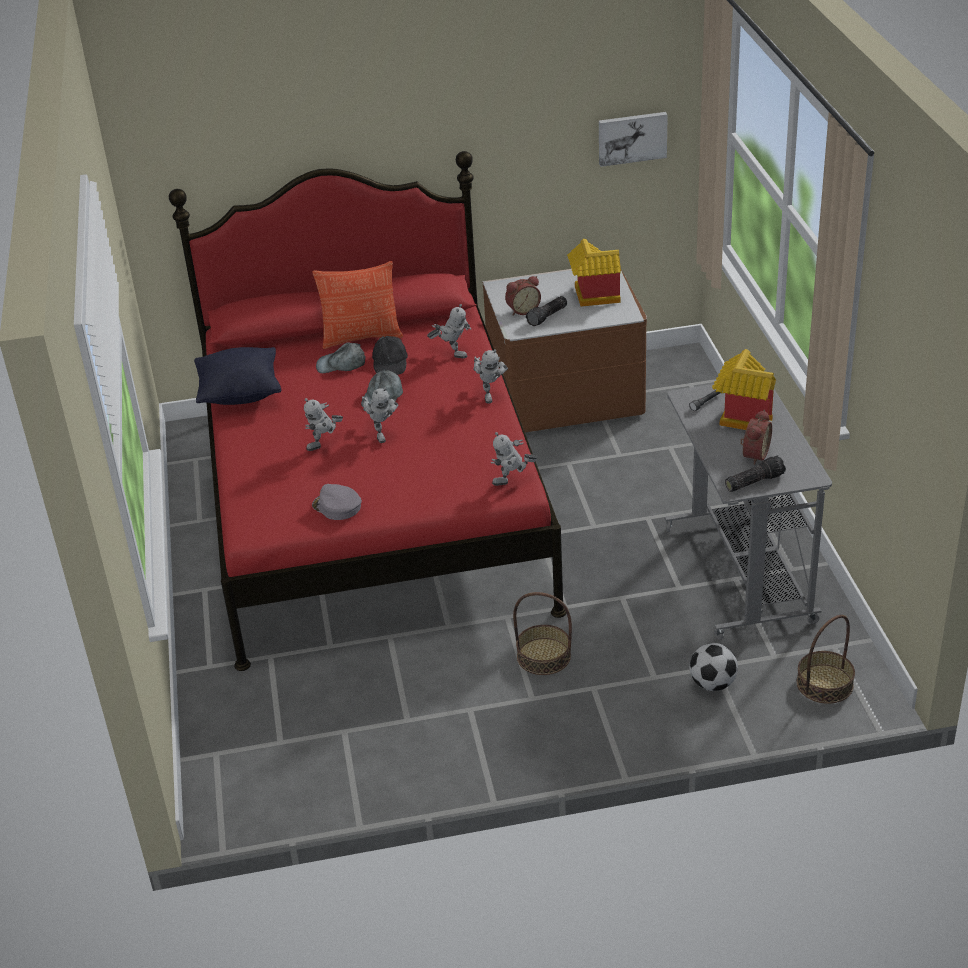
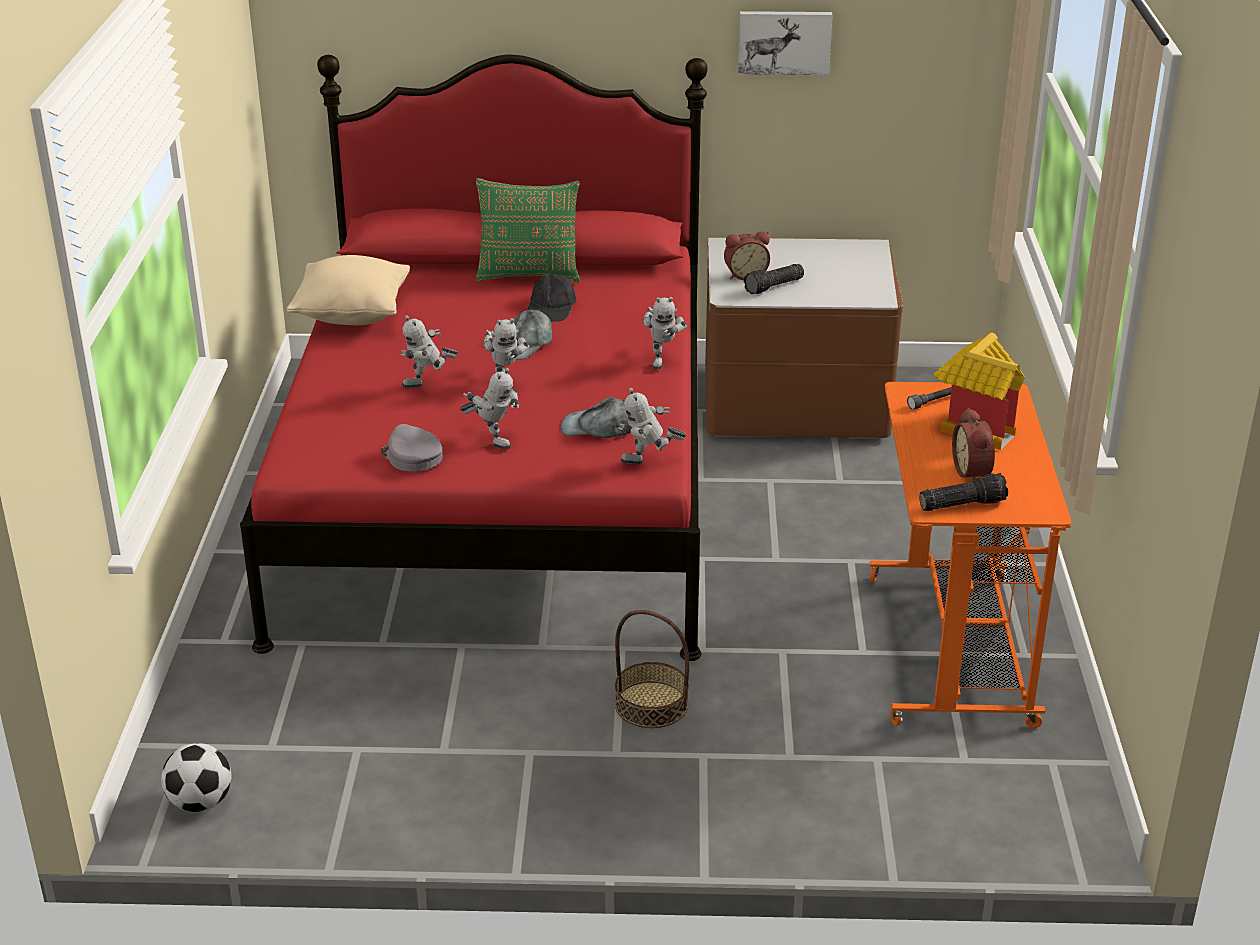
camera: 10 degrees right, 5 degrees down
(240, 394) = (352, 315): black pillow -> beige pillow
(341, 364) = (490, 301): grey cap -> grey cap (597, 427)
(362, 337) = (529, 276): orange pillow -> green pillow
(452, 353) = (634, 308): toy robot -> toy robot (492, 440)
(592, 297) = (840, 272): toy house -> none
(632, 138) = (923, 74): picture -> picture (784, 42)
(712, 684) = (866, 779): football -> football (200, 803)
(739, 574) = (950, 649): grey desk -> orange desk
(753, 455) = (974, 472): alarm clock -> alarm clock turned 135 degrees clockwise
(824, 684) = (1024, 808): basket -> none

